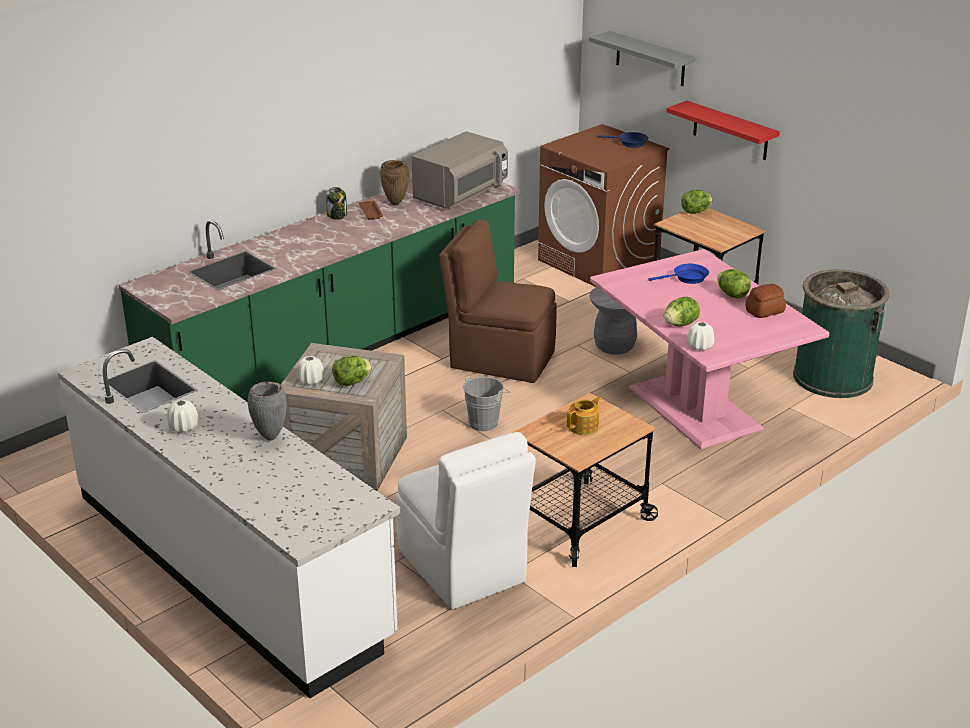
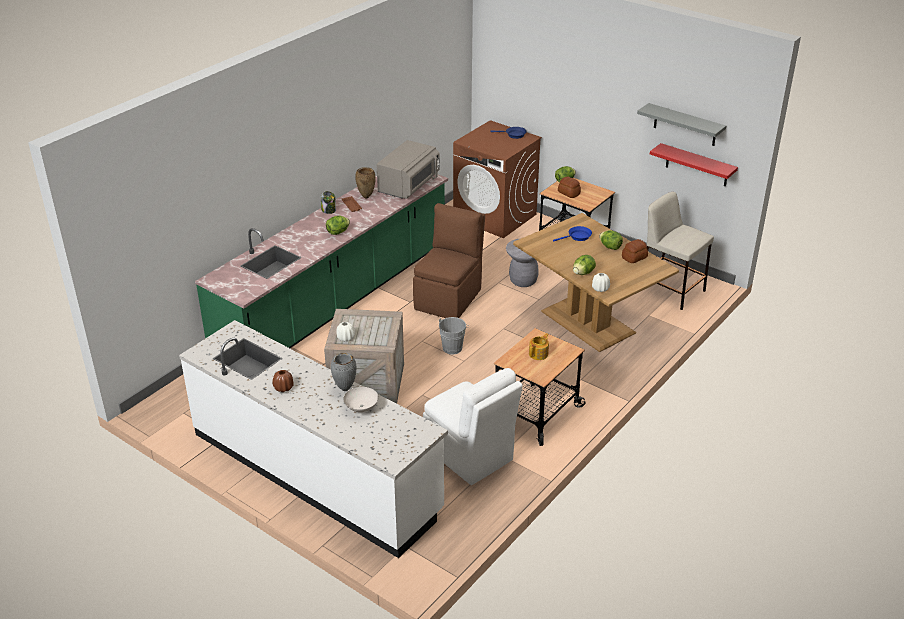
camera: 10 degrees left, 5 degrees up
(184, 427) = (283, 388): white vase -> brown vase
(284, 464) = (361, 407): none -> white bowl
(351, 382) = (374, 336): lettuce -> lettuce (338, 232)
(500, 359) = (449, 298): brown chair -> brown chair turned 105 degrees clockwise
(650, 59) = (525, 77): grey shelf -> grey shelf (685, 125)
(696, 407) = (588, 321): pink dining table -> brown dining table
(697, 227) = (569, 193): none -> bread
(730, 131) = (586, 126): red shelf -> red shelf (697, 165)
(832, 377) = (670, 290): green trash can -> beige stool

